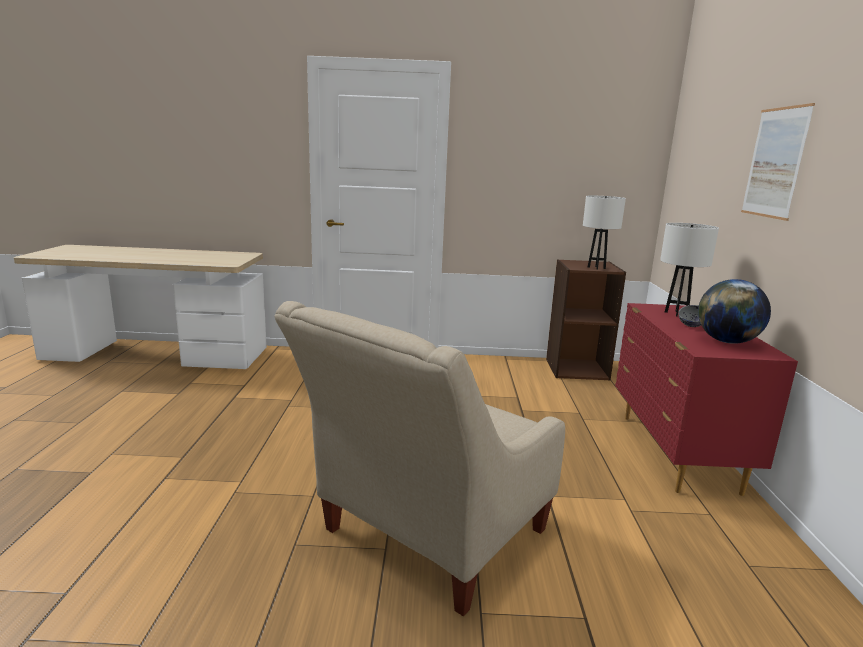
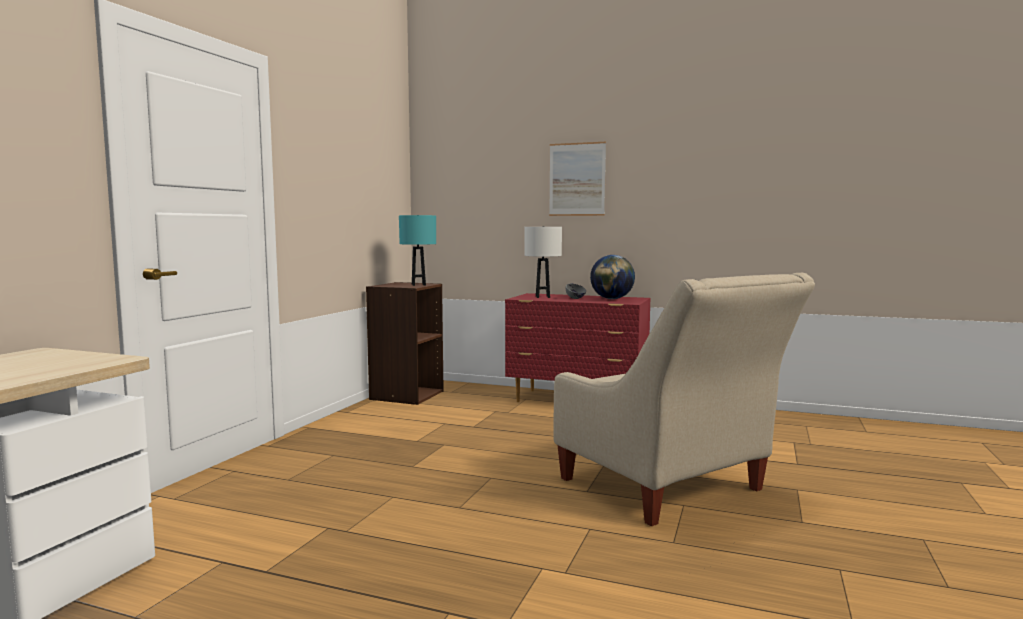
camera: 70 degrees left, 10 degrees down
(596, 268) = (418, 285): white table lamp -> turquoise table lamp

